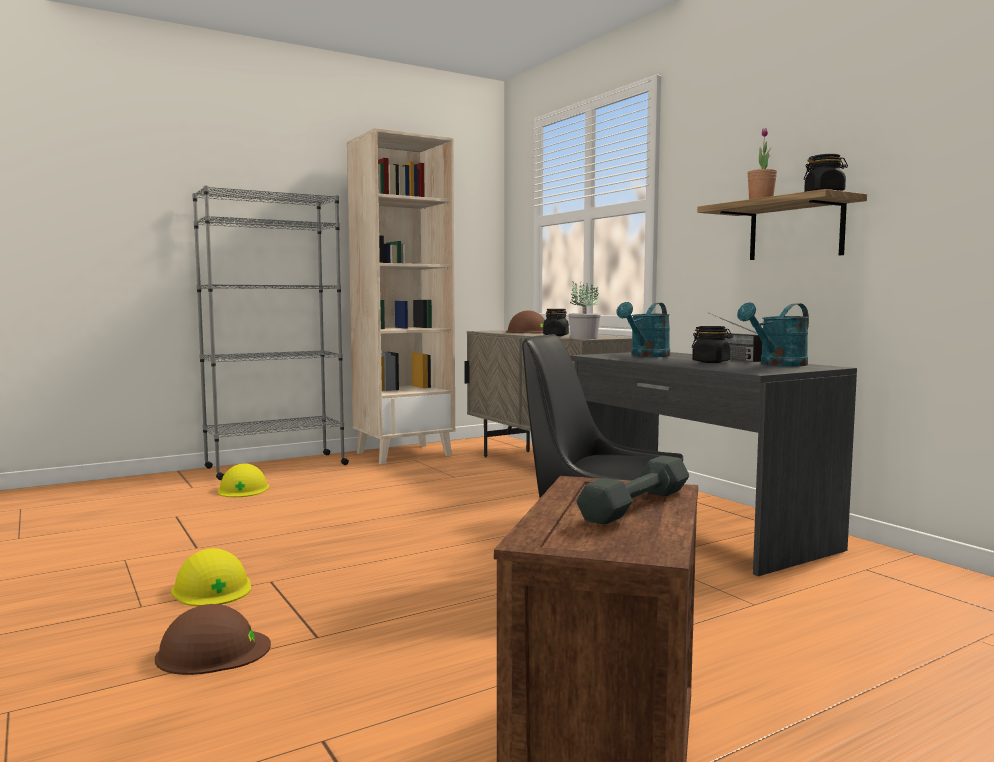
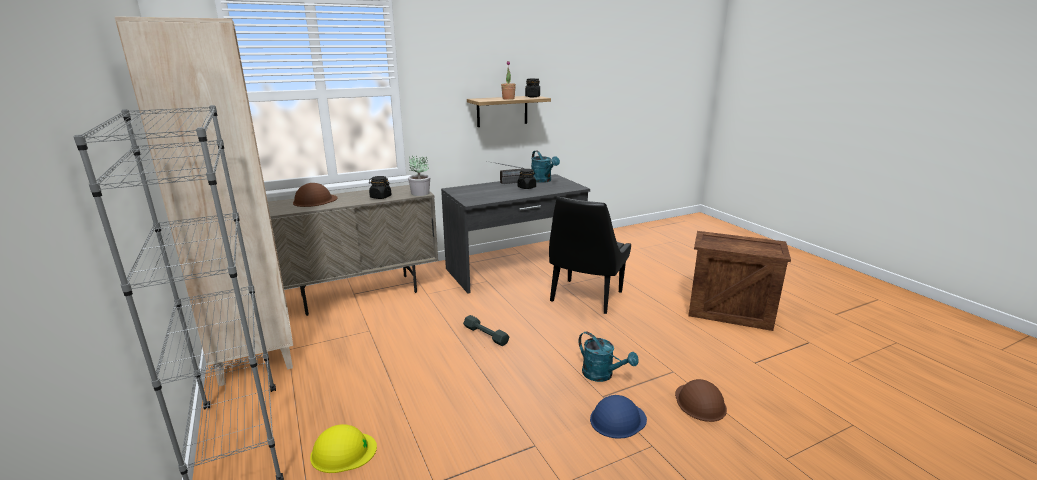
camera: 85 degrees left, 15 degrees up
(212, 588) = (617, 419): yellow hard hat -> blue hard hat
(636, 505) = (730, 240): grey dumbbell -> grey dumbbell (486, 335)
(646, 356) = (484, 193): turquoise watering can -> turquoise watering can (602, 375)

